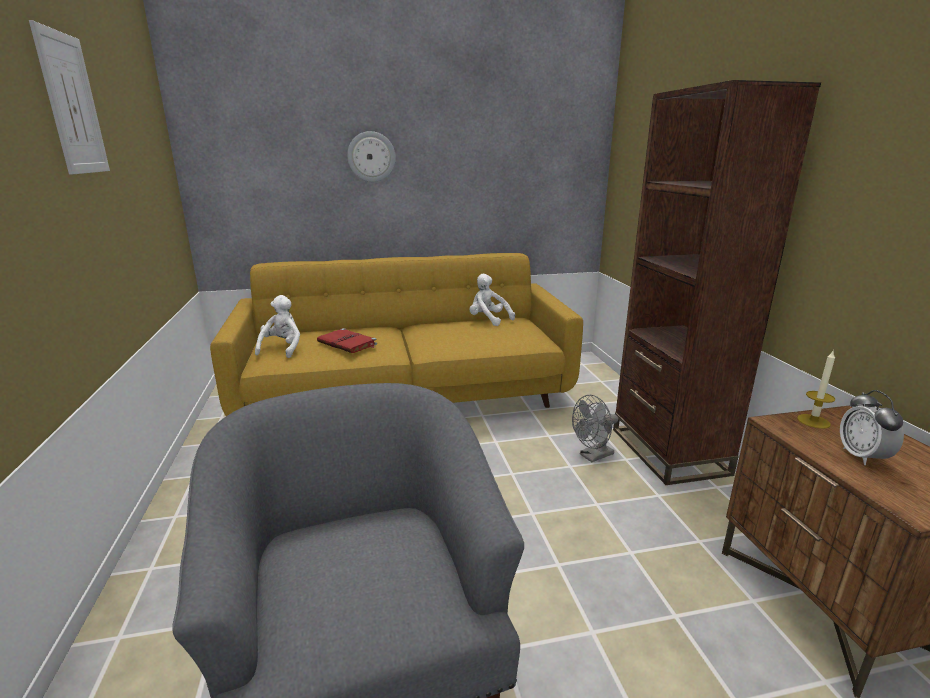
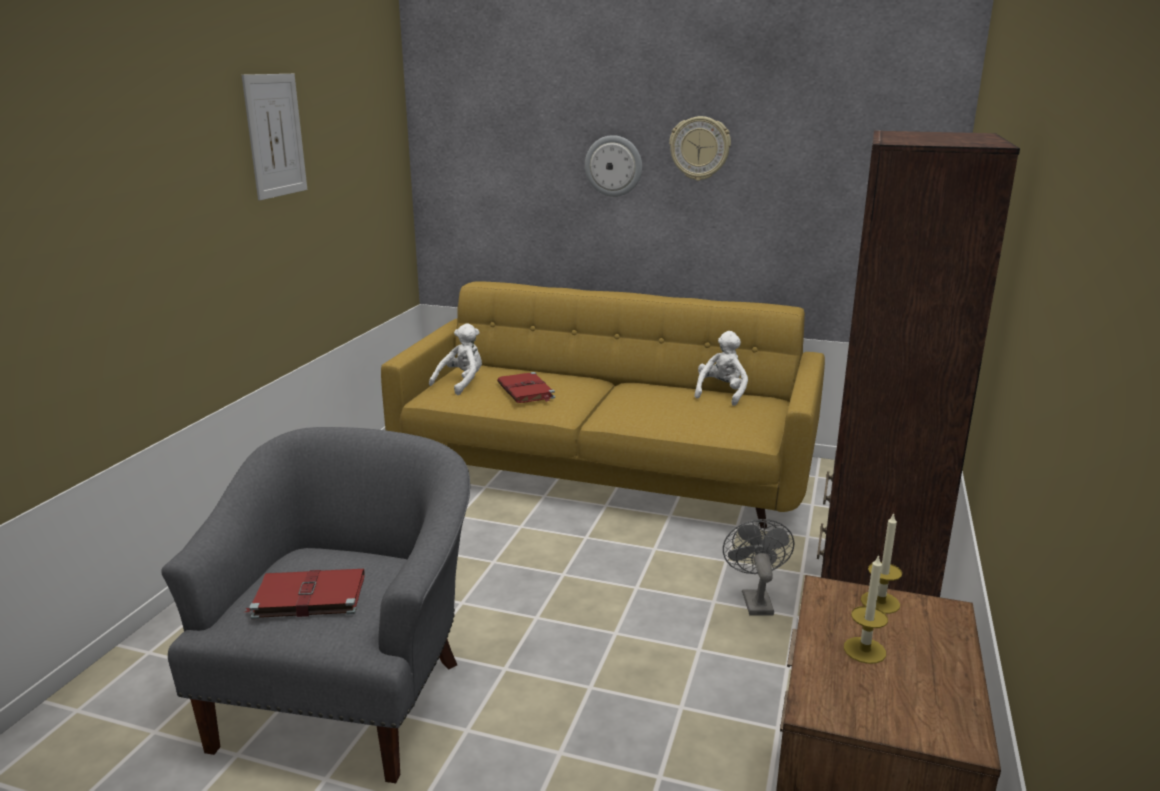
camera: 30 degrees right, 0 degrees up
(355, 587) = (307, 597): none -> red book
(439, 140) = (700, 148): none -> wall clock
(488, 320) = (721, 393): white plush toy -> white plush toy turned 45 degrees clockwise
(593, 456) = (755, 600): grey fan -> grey fan turned 90 degrees clockwise
(862, 456) = (864, 650): alarm clock -> candle

